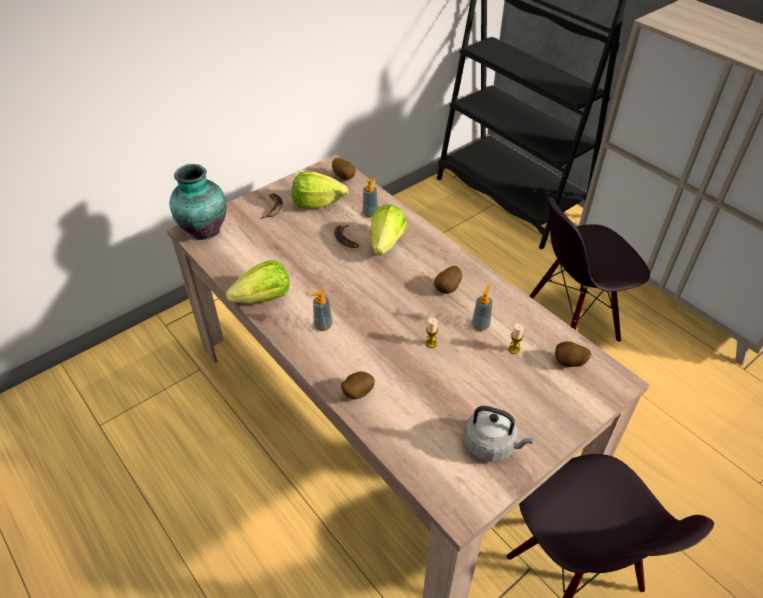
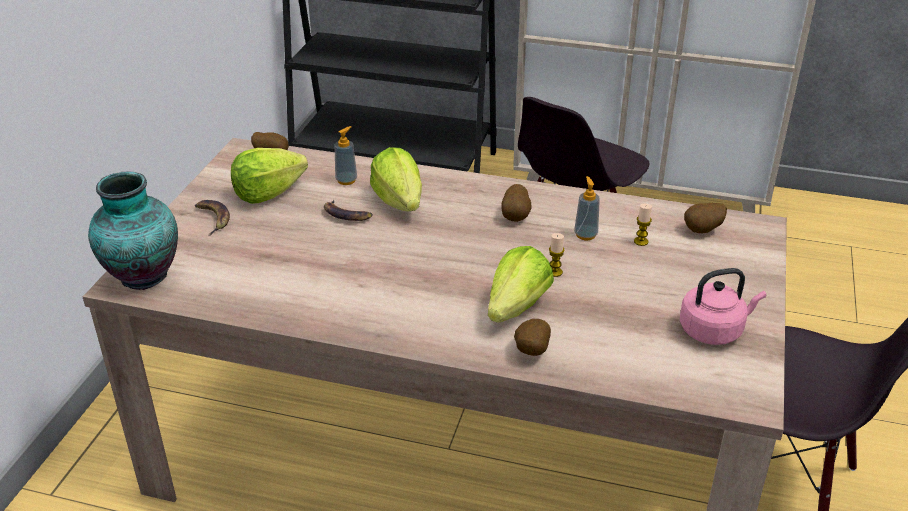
camera: 35 degrees left, 10 degrees down
(264, 298) = (311, 312): lettuce -> lettuce (517, 307)
(323, 325) = (417, 307): soap dispenser -> none
(492, 445) = (714, 330): grey kettle -> pink kettle

